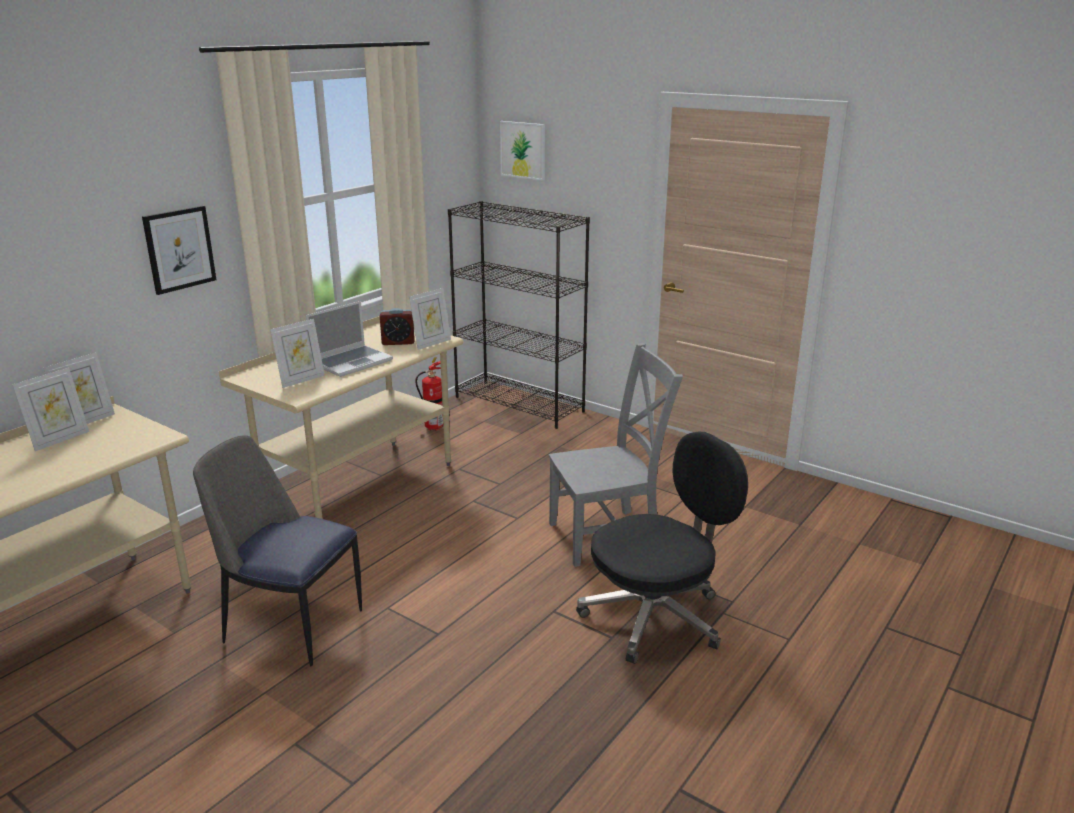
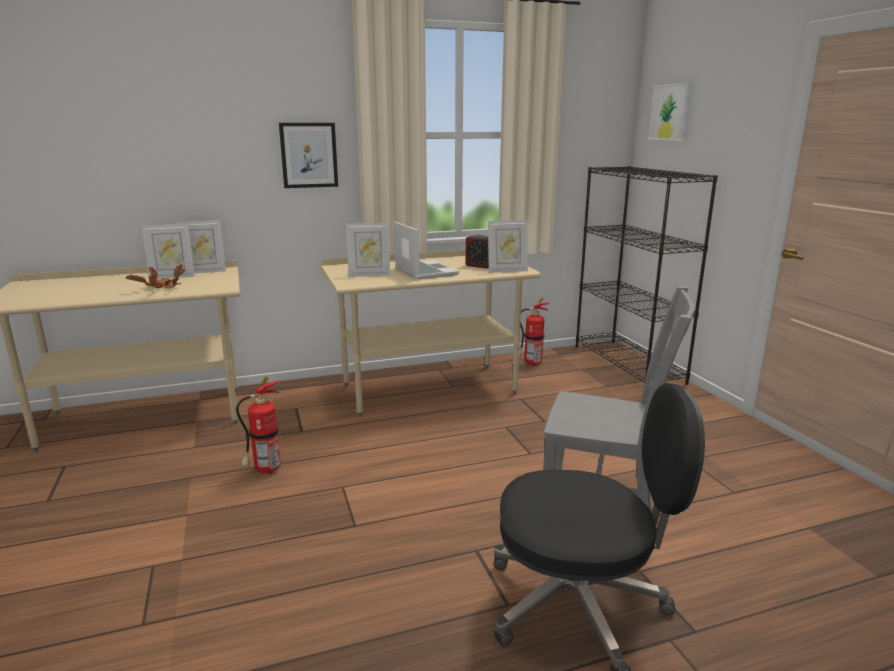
camera: 35 degrees right, 5 degrees down
(83, 458) = (162, 288): none -> potted plant
(291, 624) = (265, 471): chair -> fire extinguisher
(352, 362) = (424, 271): laptop -> laptop turned 105 degrees counterclockwise

